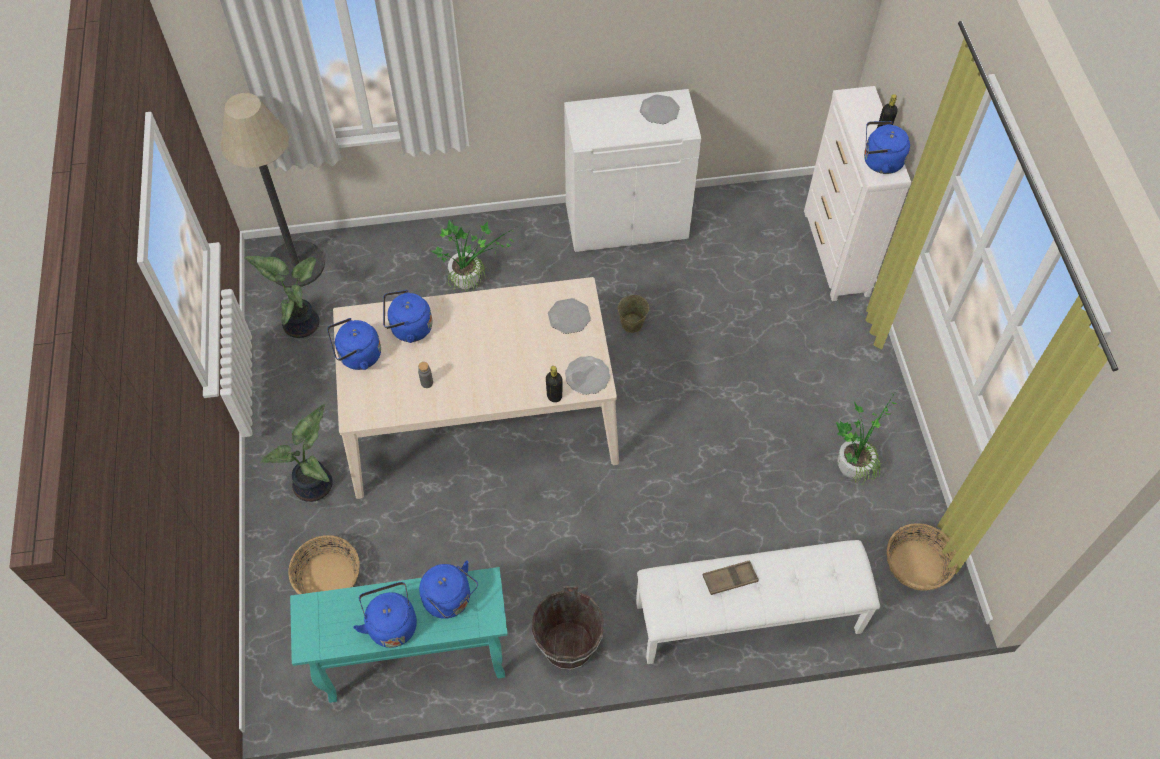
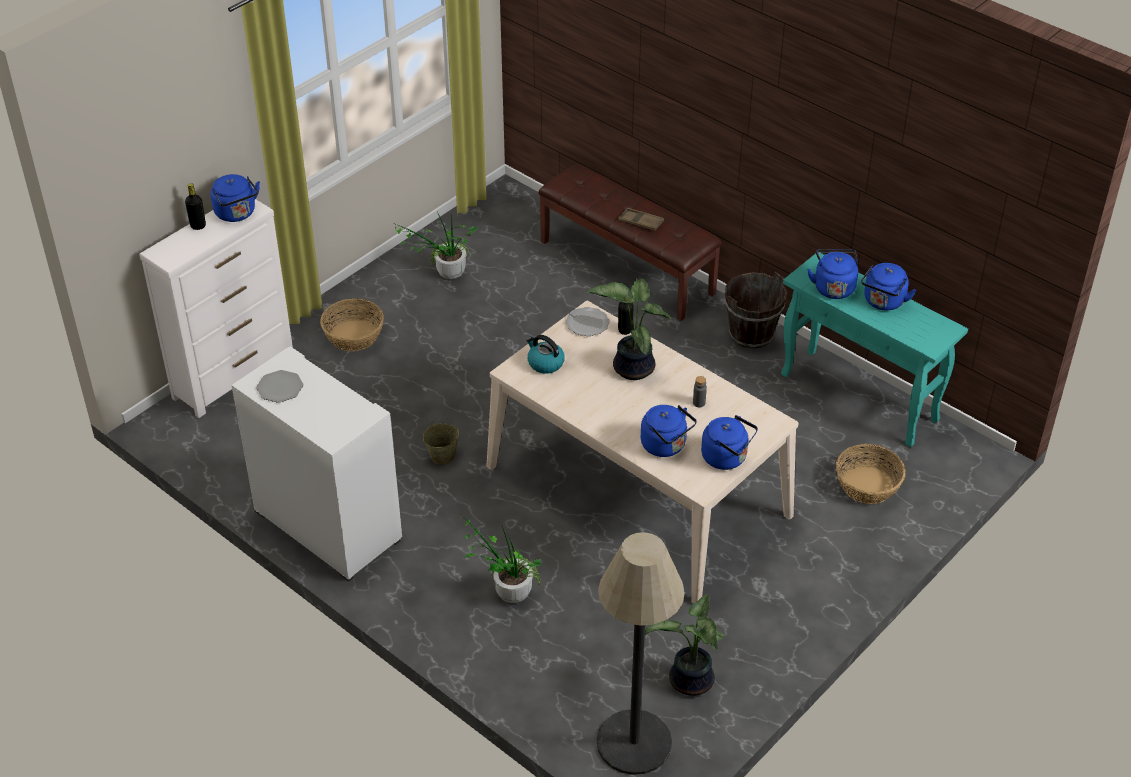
camera: 130 degrees left, 15 degrees down
(316, 485) = (814, 548): potted plant -> potted plant (631, 367)
(569, 317) = (545, 363): plate -> kettle
(748, 619) = (627, 267): white bench -> brown bench
(916, 565) = (497, 215): basket -> basket (354, 335)

